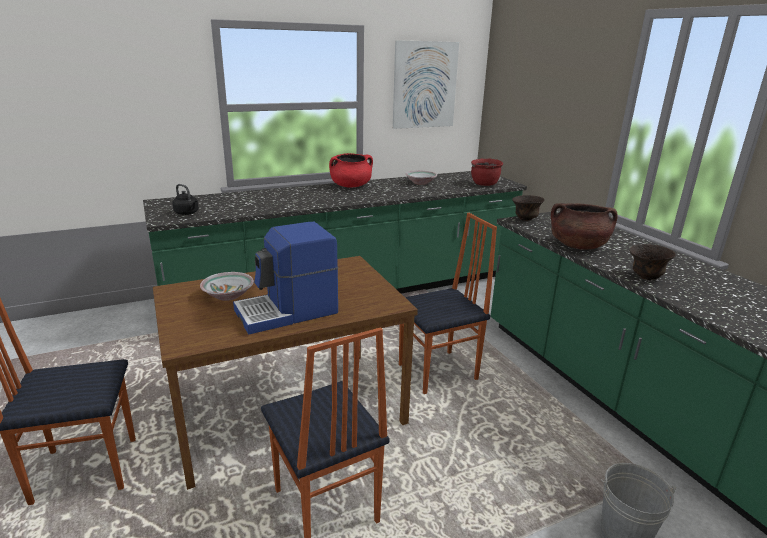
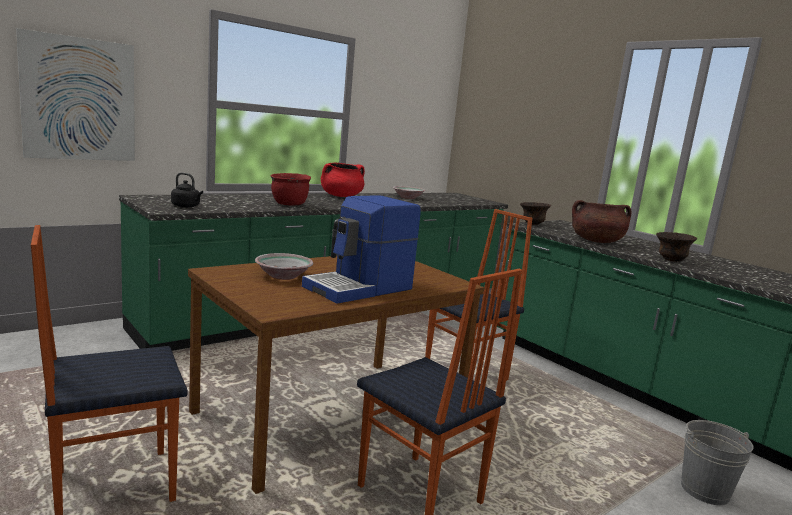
camera: 15 degrees left, 10 degrees down
(425, 85) = (405, 104): picture -> picture (79, 99)
(484, 184) = (469, 201): red cooking pot -> red cooking pot (289, 204)

